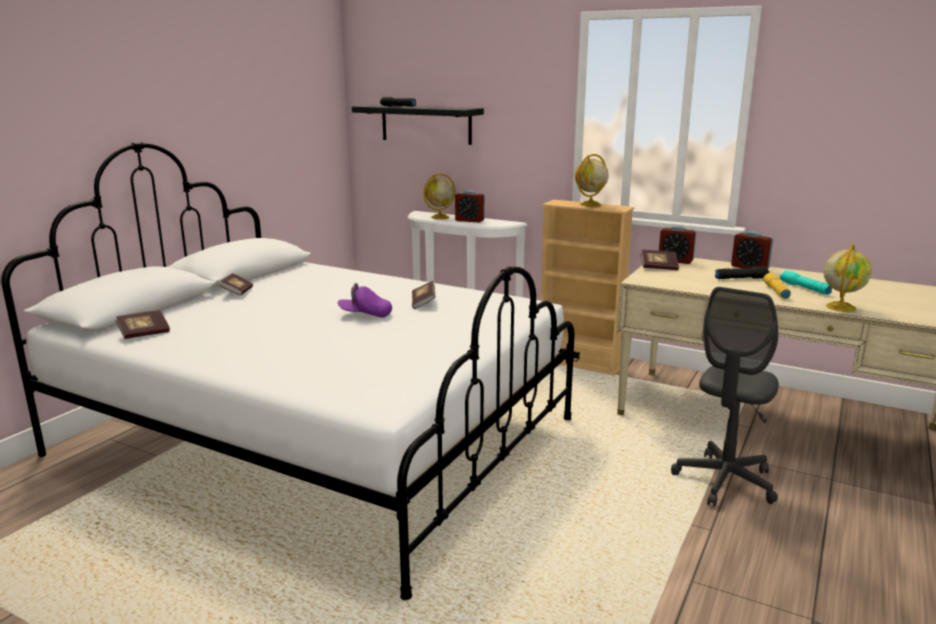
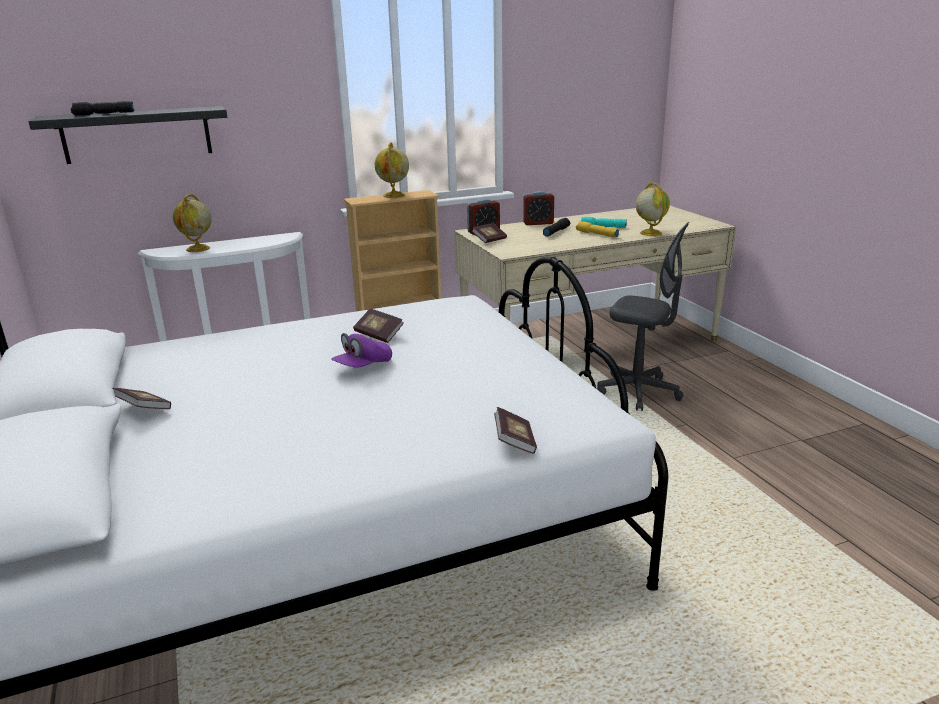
camera: 50 degrees left, 5 degrees up
(144, 333) = (178, 503): book -> book (514, 442)
(469, 220) = (241, 244): alarm clock -> none
(725, 481) = (638, 392): grey office chair -> grey office chair turned 45 degrees counterclockwise

